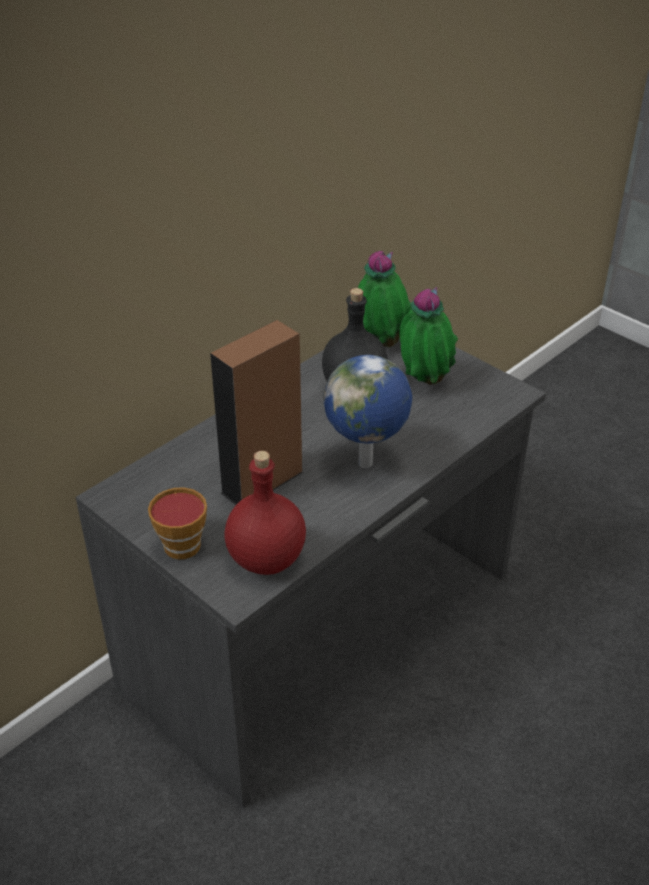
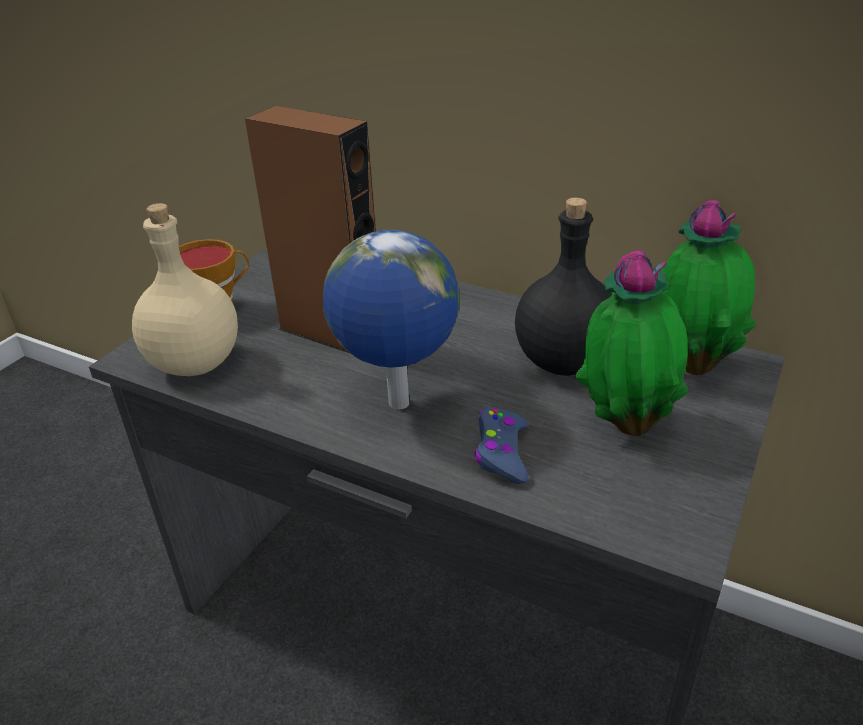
camera: 75 degrees right, 5 degrees down
(267, 558) = (197, 364): red bottle -> beige bottle
(430, 432) = (502, 453): none -> blue game controller

